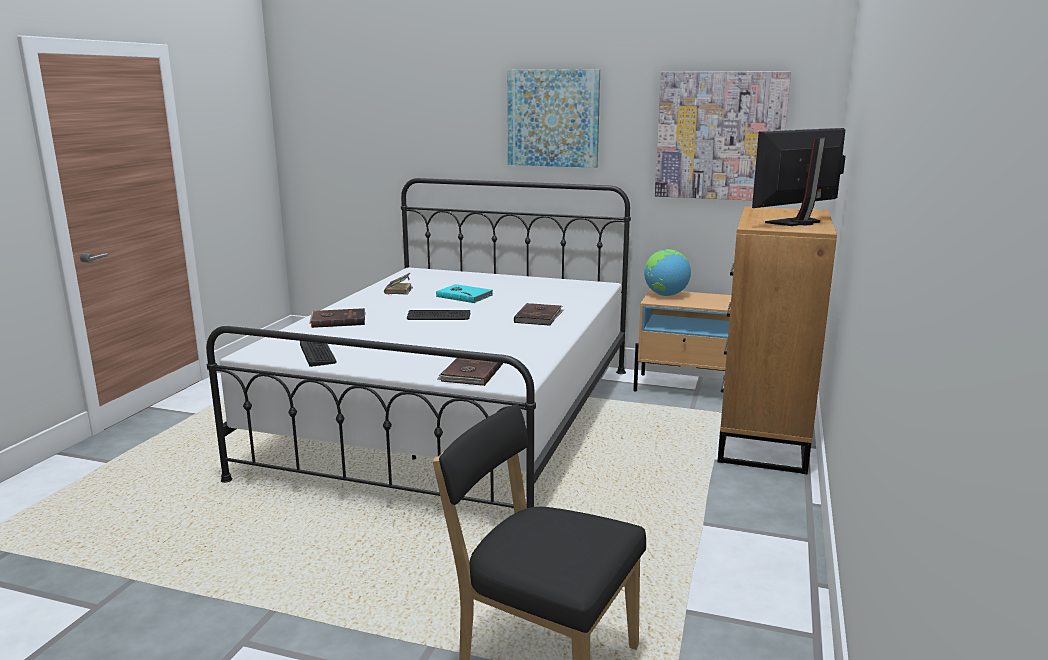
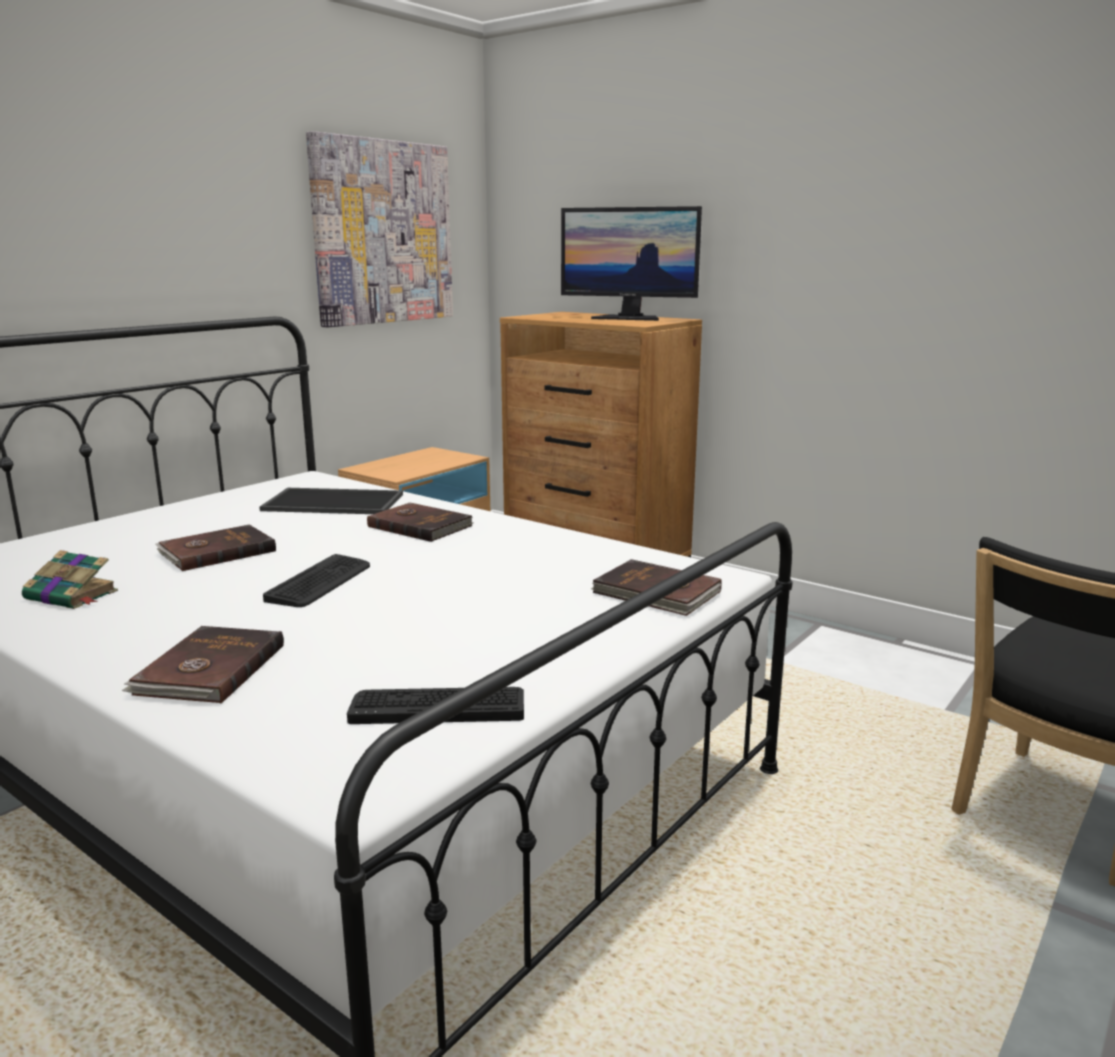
camera: 70 degrees left, 0 degrees up
(464, 296) = (216, 552): turquoise book -> brown book
(553, 118) = (150, 202): picture -> none
(563, 297) = (335, 502): none -> tray
(665, 295) = (381, 468): globe -> none
(797, 222) = (628, 318): monitor -> monitor turned 60 degrees counterclockwise

